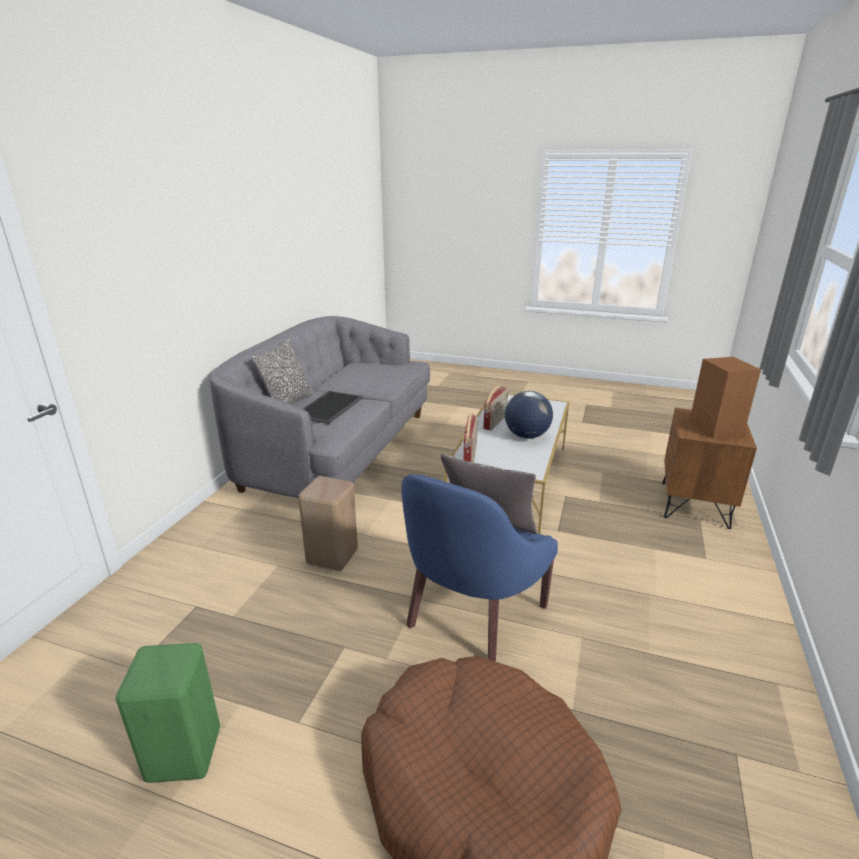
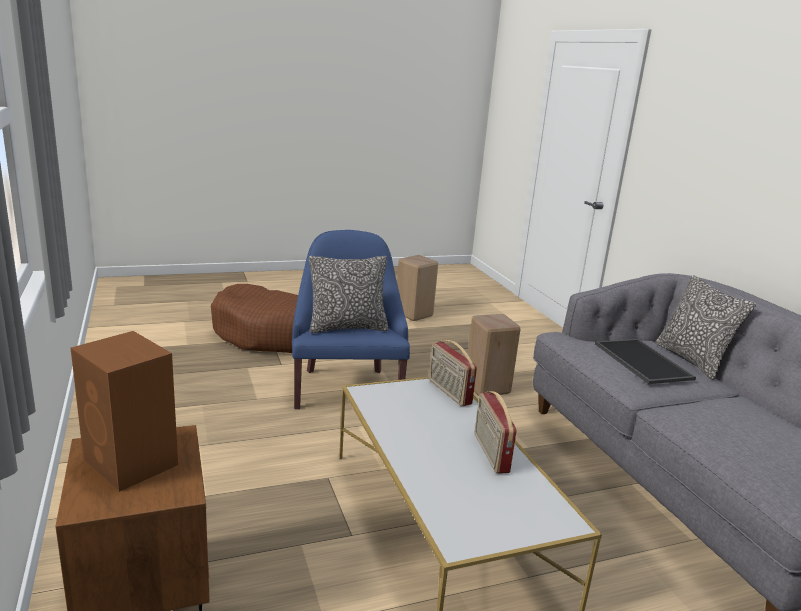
camera: 140 degrees right, 5 degrees down
(186, 752) = (413, 315): green stool -> beige stool
(526, 436) = (423, 441): globe -> none

